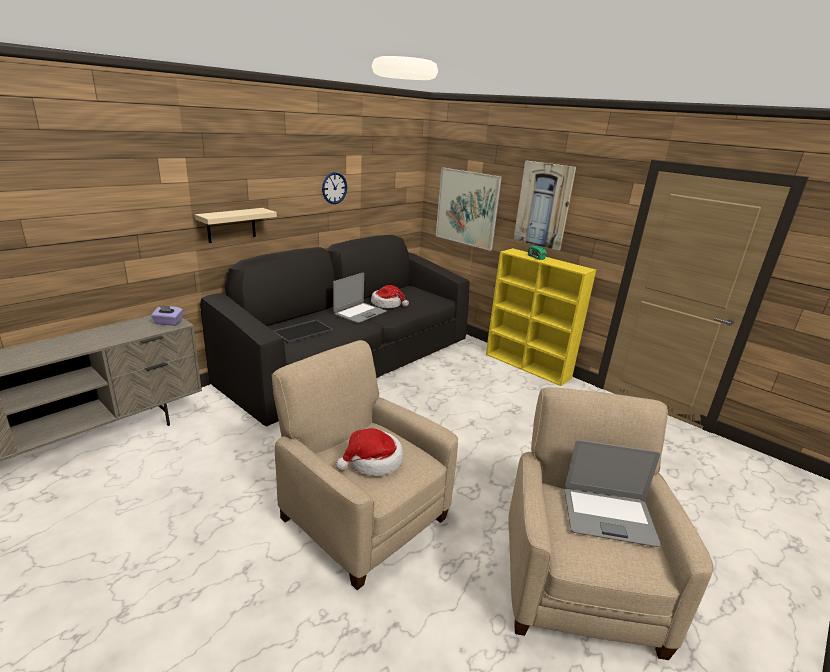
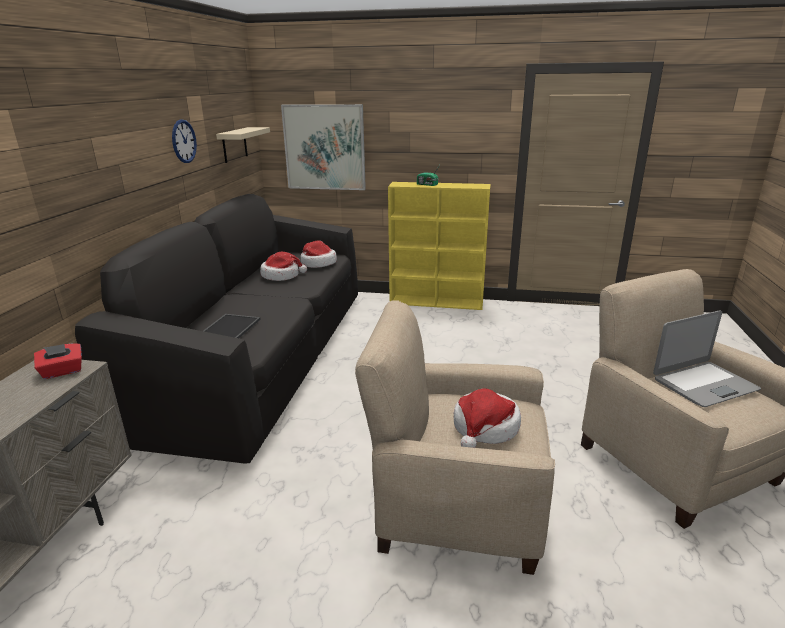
camera: 30 degrees left, 0 degrees up
(168, 323) = (62, 371): purple tissue box -> red tissue box
(231, 225) = (86, 208): beige shelf -> beige shelf (234, 145)
(360, 313) = (266, 293): laptop -> none
(424, 302) = (318, 263): none -> hat
(543, 205) = (419, 128): picture -> none

